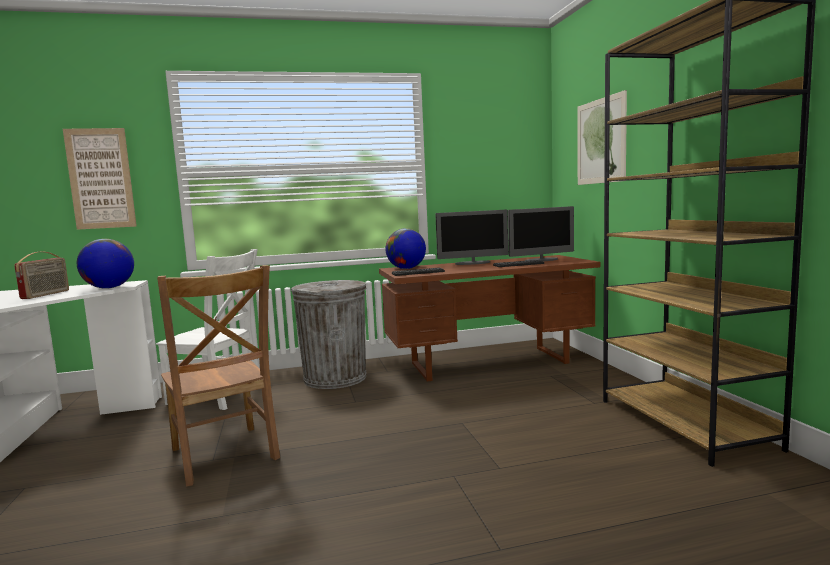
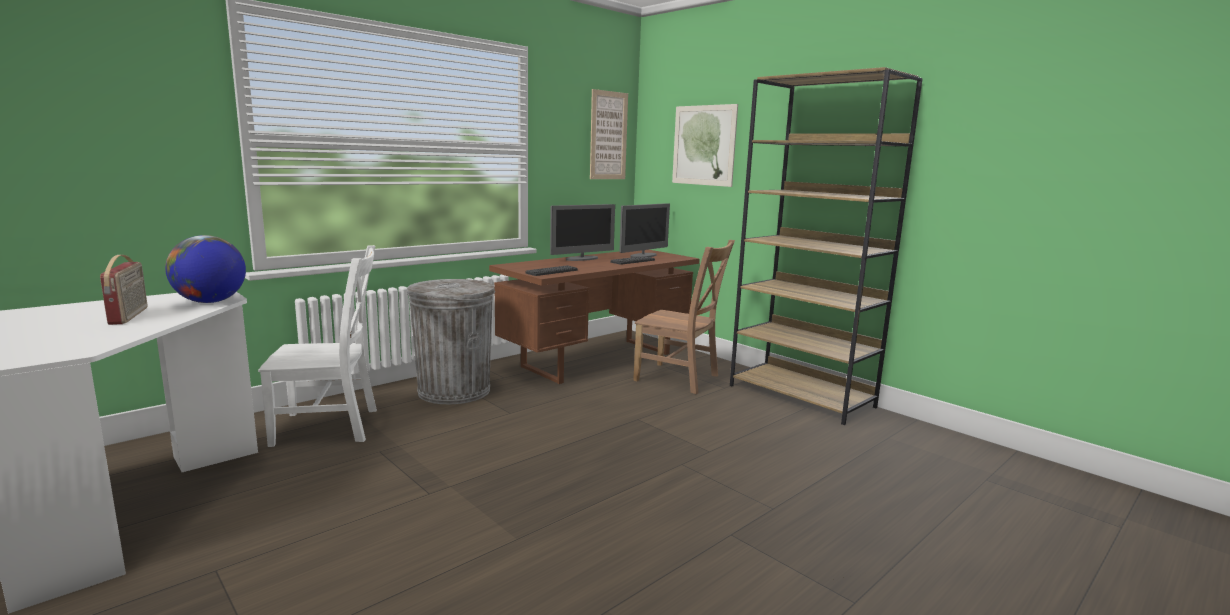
camera: 30 degrees left, 5 degrees up
(100, 178) = (124, 140): picture -> picture (608, 135)
(224, 456) = (437, 487): brown chair -> brown chair (680, 379)
(406, 268) = (524, 265): globe -> none

